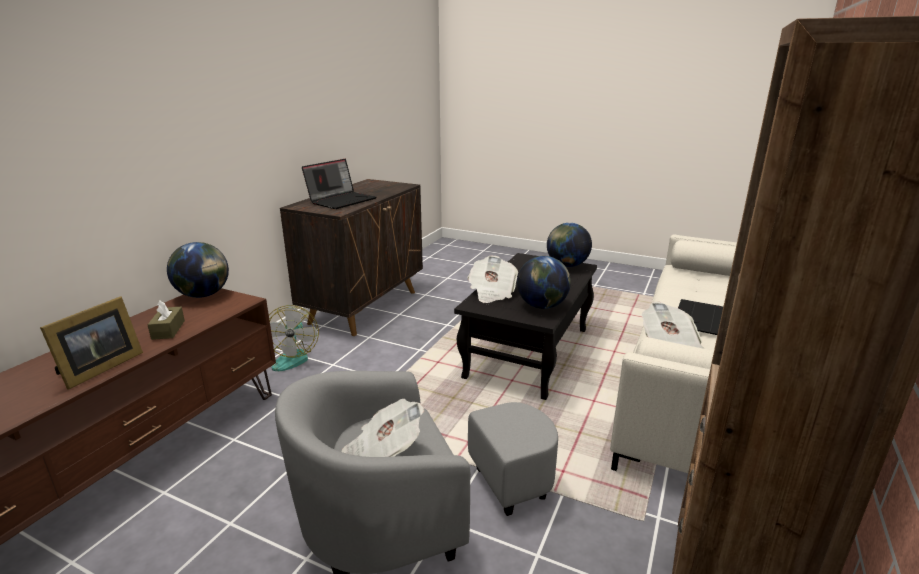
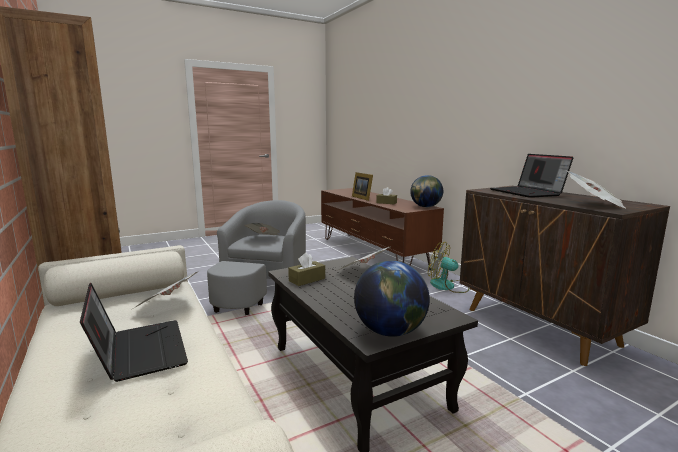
camera: 125 degrees right, 10 degrees down
(388, 188) = (594, 204): none -> newspaper
(542, 306) = (307, 280): globe -> brown tissue box

